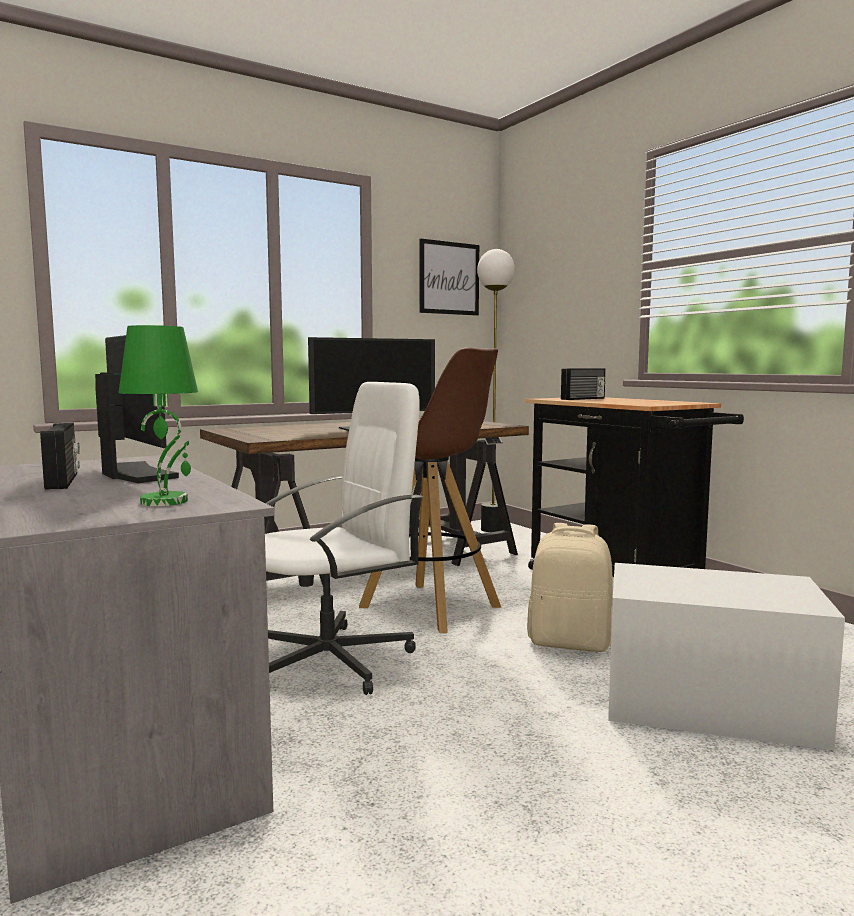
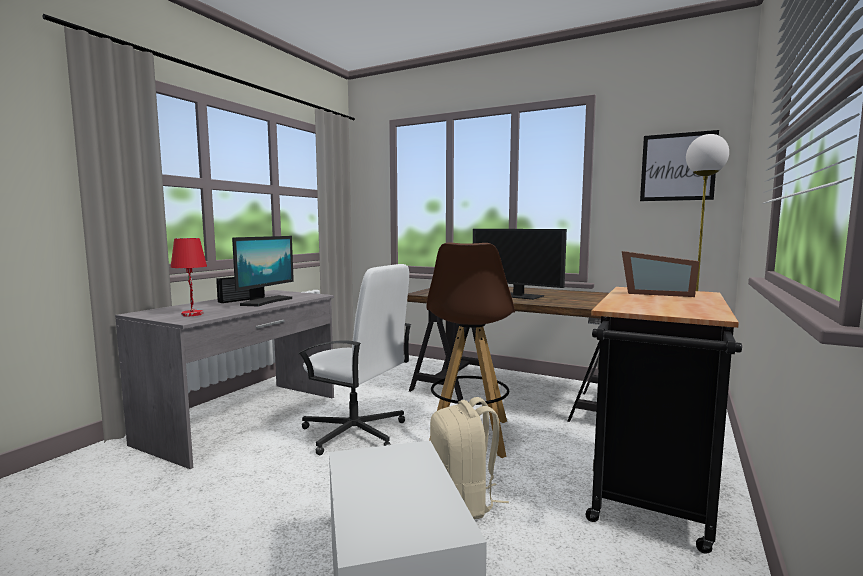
camera: 60 degrees right, 0 degrees up
(166, 501) = (192, 314): green table lamp -> red table lamp
(584, 399) = (656, 293): radio -> picture frame

